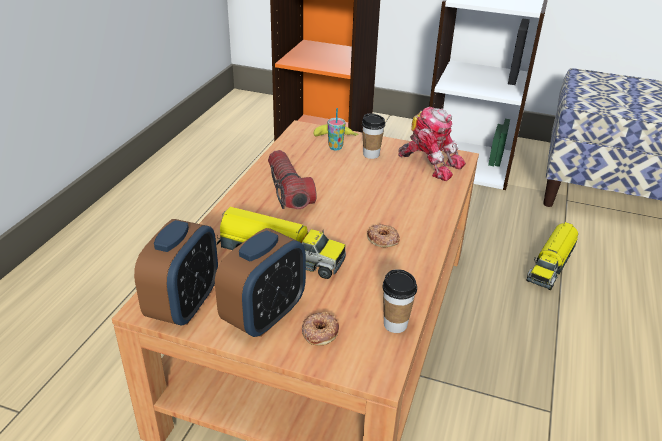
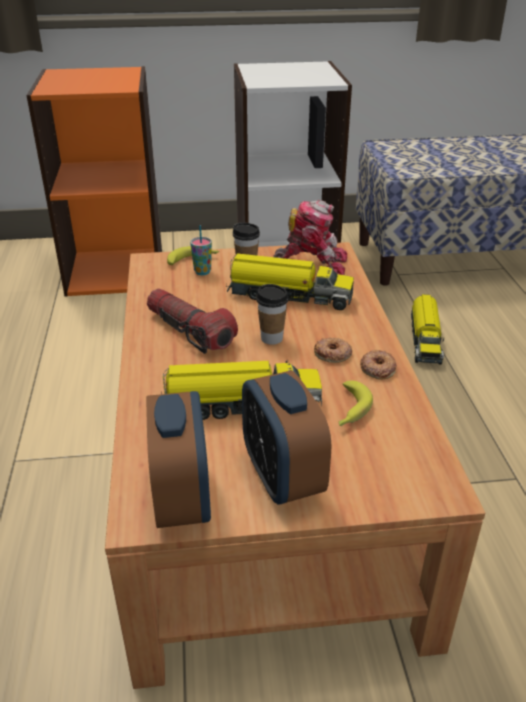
camera: 25 degrees left, 0 degrees up
(264, 316) = (282, 477): alarm clock -> alarm clock turned 150 degrees clockwise
(319, 332) = (353, 472): donut -> donut (377, 368)
(357, 286) = (349, 410): none -> banana
(387, 183) = (288, 295): none -> toy truck
(395, 324) = (418, 436): cup -> cup (271, 338)

